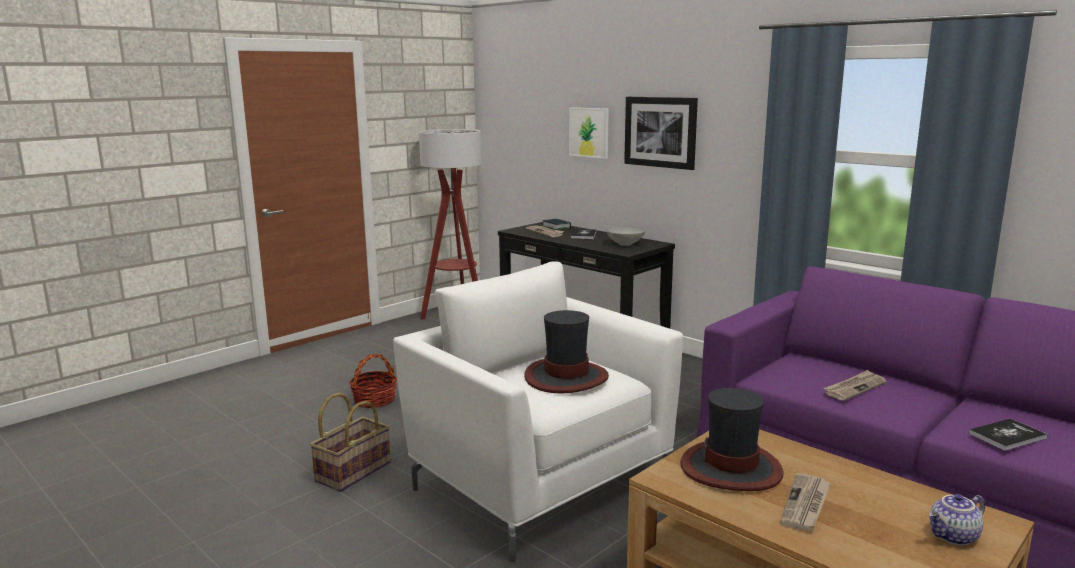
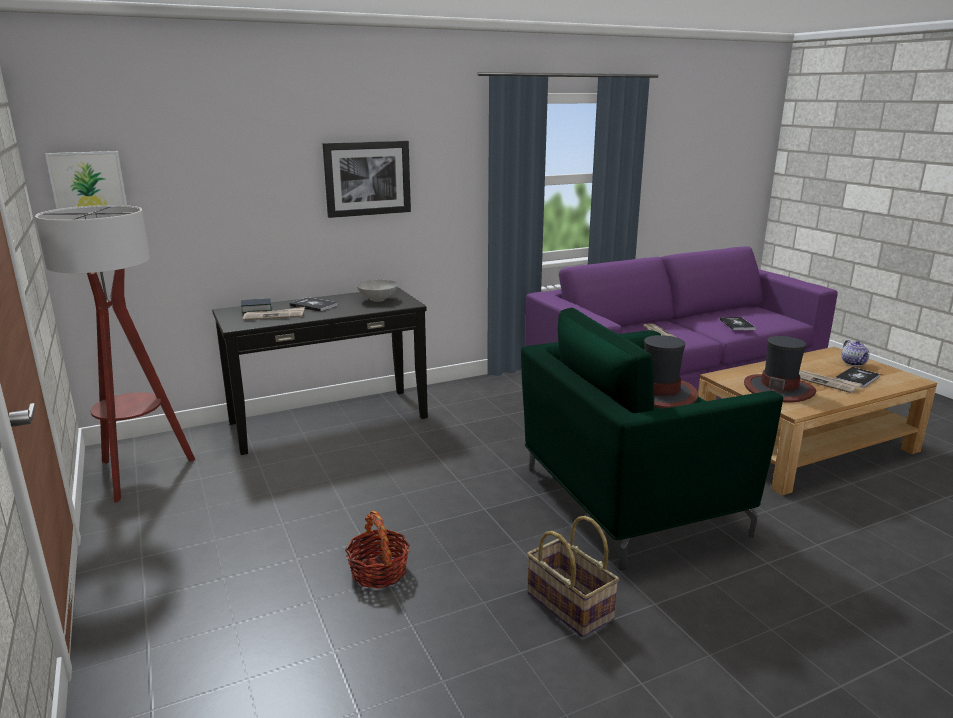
camera: 70 degrees left, 5 degrees up
(540, 481) = (628, 500): white armchair -> green armchair
(589, 132) = (269, 188): picture -> picture (88, 185)
(868, 535) = (857, 378): none -> book

